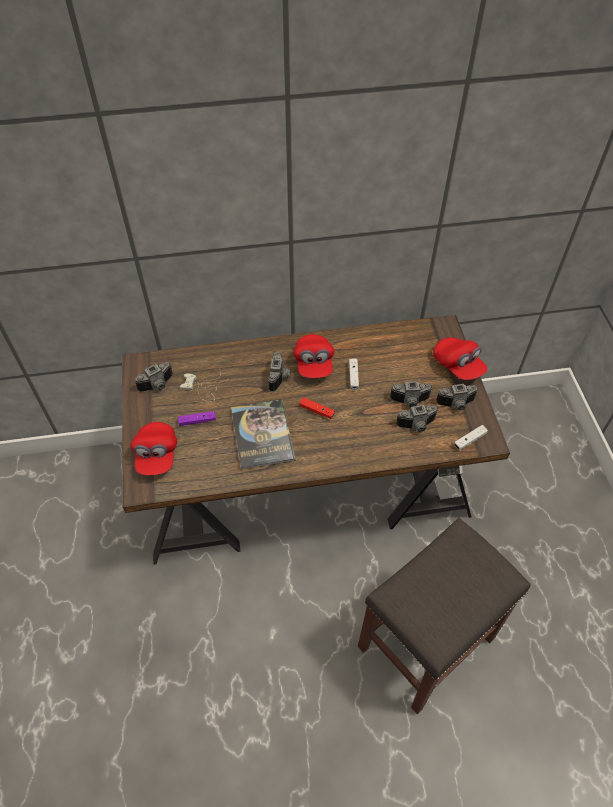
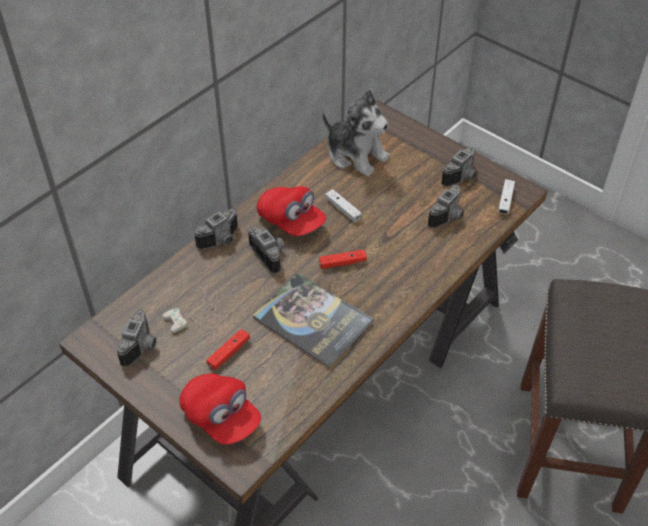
camera: 40 degrees left, 5 degrees down
(197, 421) = (228, 353): purple game controller -> red game controller
(400, 345) = (356, 155): none -> plush toy
(410, 402) = (420, 200): camera -> camera (222, 240)
(458, 366) = (427, 143): red cap -> none

